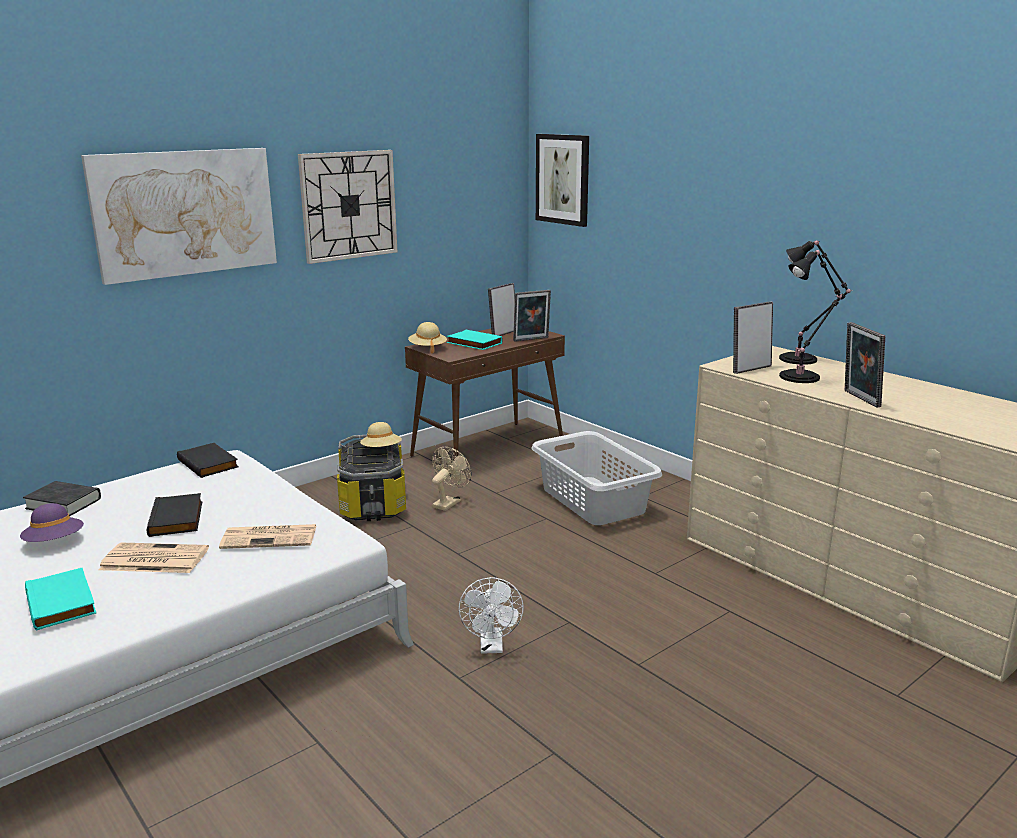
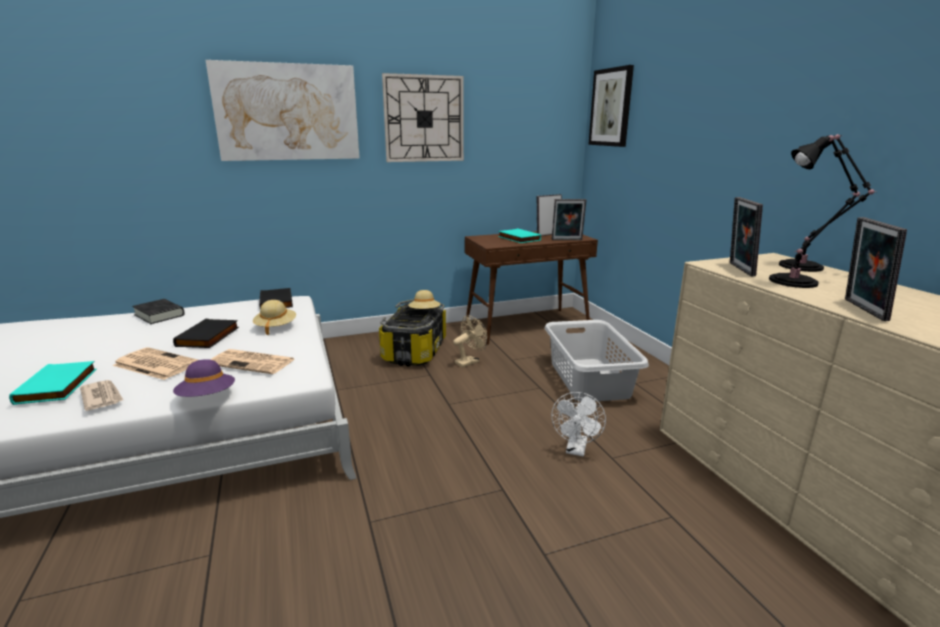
camera: 20 degrees right, 0 degrees up
(55, 542) = (118, 340): purple hat -> purple hat (207, 397)
(137, 602) = (102, 397): none -> newspaper
(427, 348) = (479, 239): beige hat -> beige hat (275, 327)
(492, 647) = (418, 497): white fan -> white fan (576, 450)
(750, 369) = (738, 269): picture frame -> picture frame turned 75 degrees counterclockwise

